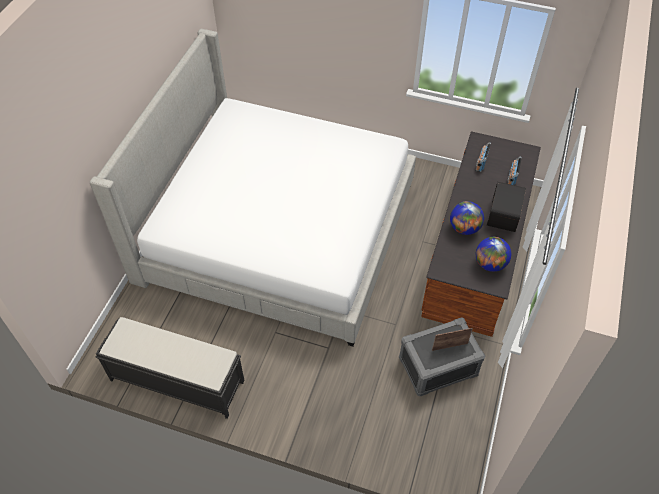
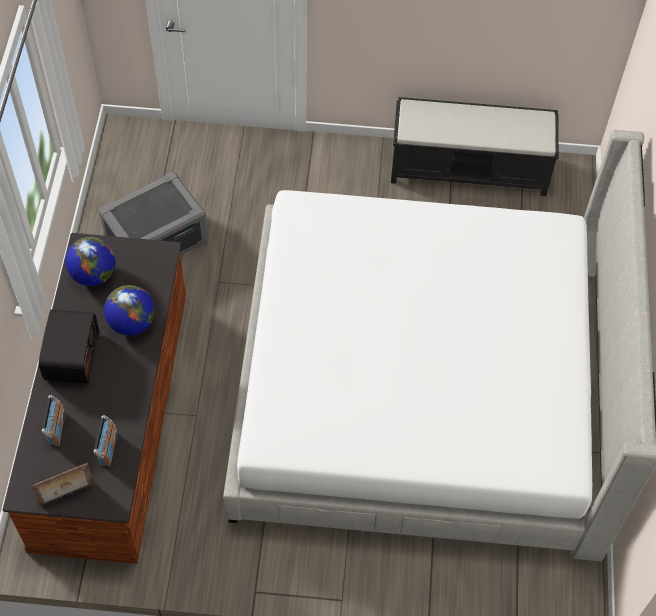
camera: 165 degrees right, 5 degrees up
(449, 346) = (143, 211): picture frame -> picture frame (67, 494)

